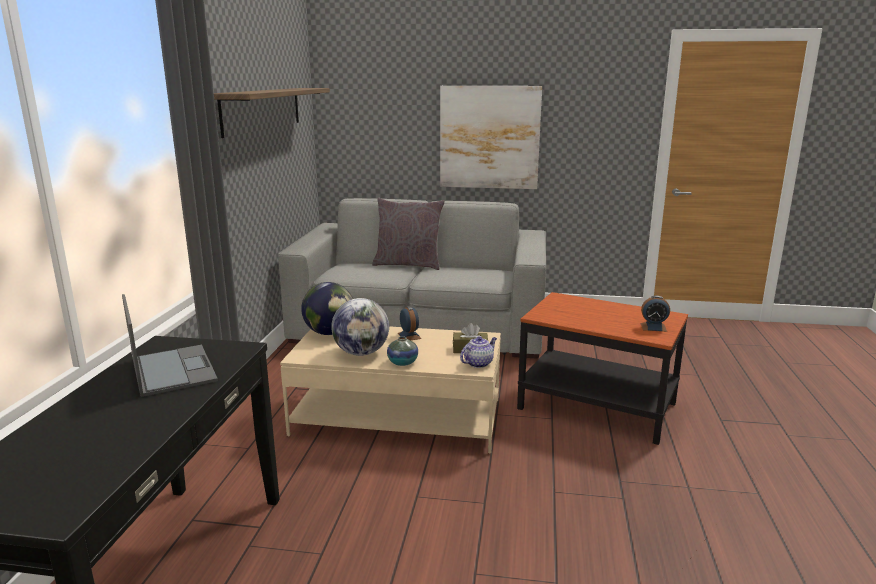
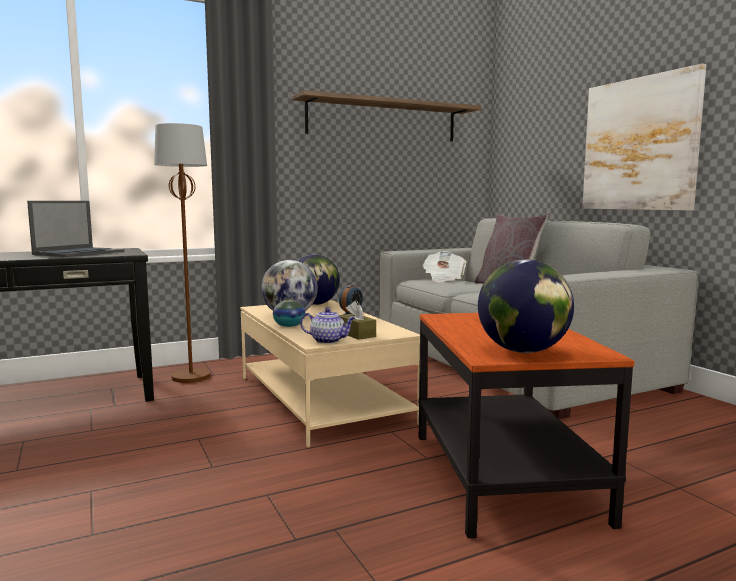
camera: 55 degrees right, 10 degrees down
(234, 462) = (191, 377): none -> brown floor lamp
(351, 268) = (443, 279): none -> newspaper
(653, 327) = (523, 351): alarm clock -> globe

